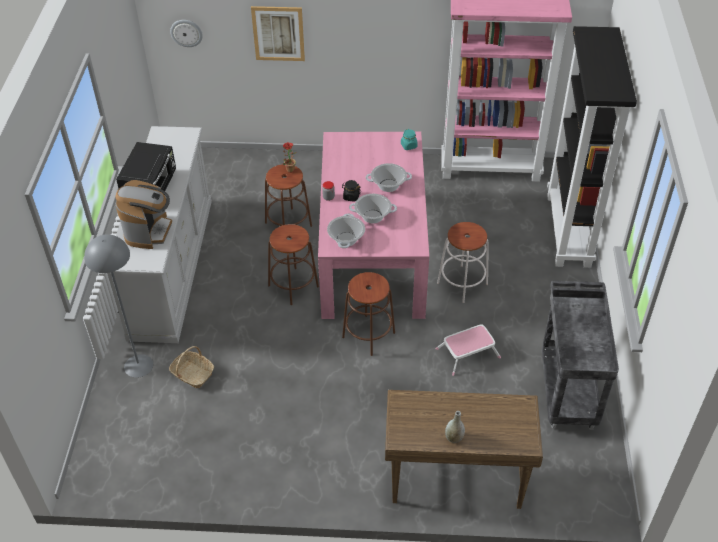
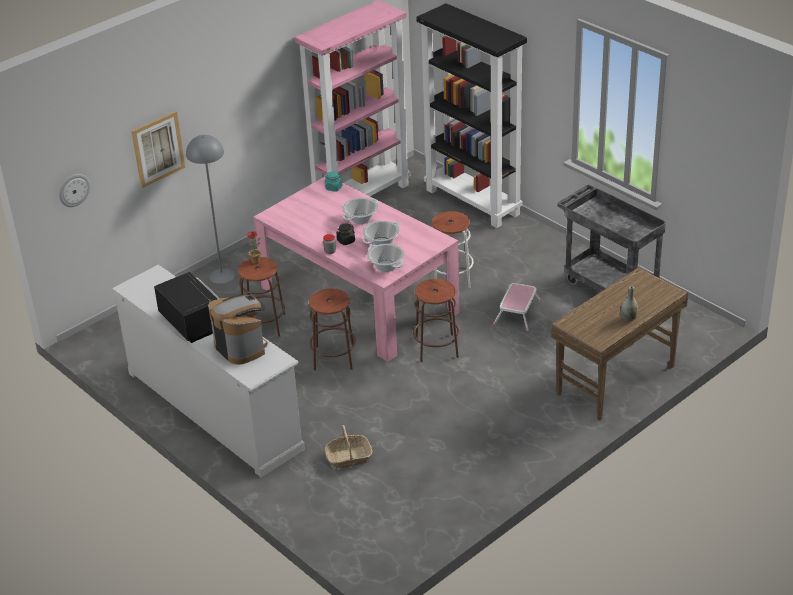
camera: 45 degrees left, 10 degrees down
(138, 365) = (297, 483): grey floor lamp -> grey floor lamp (221, 275)

